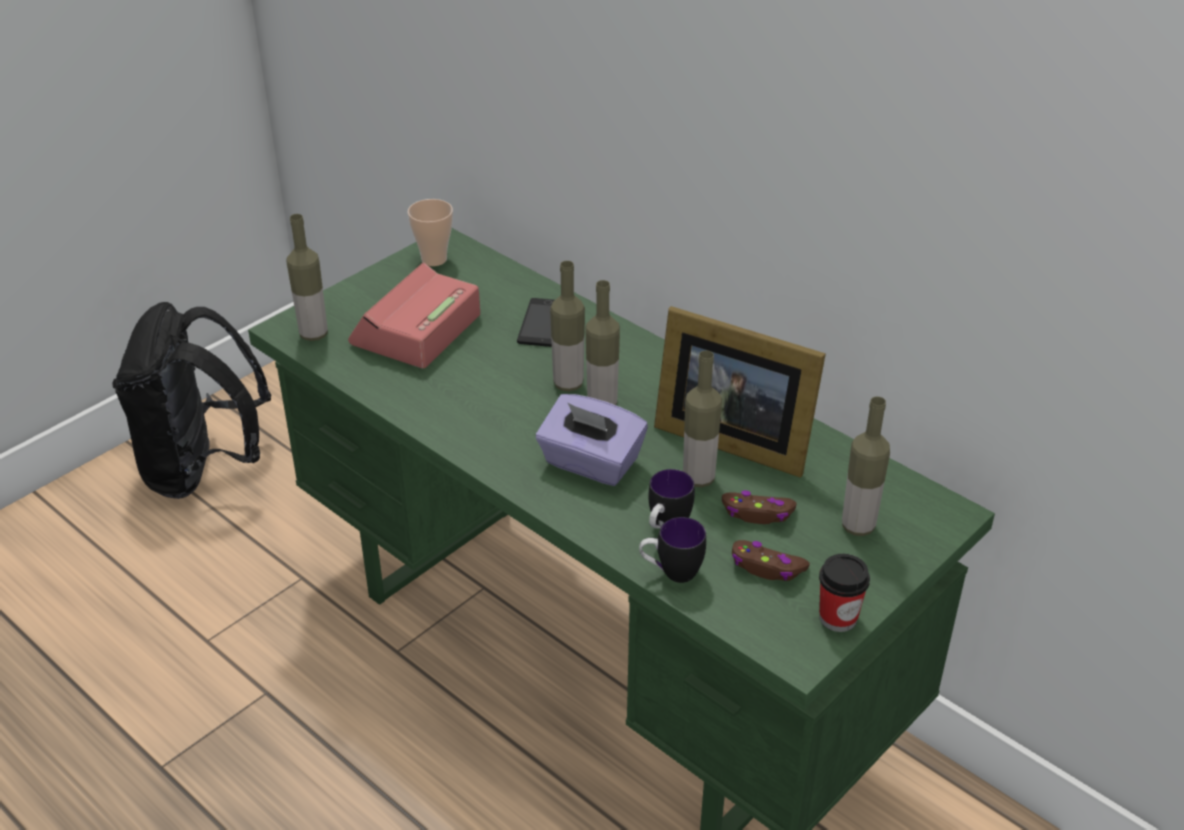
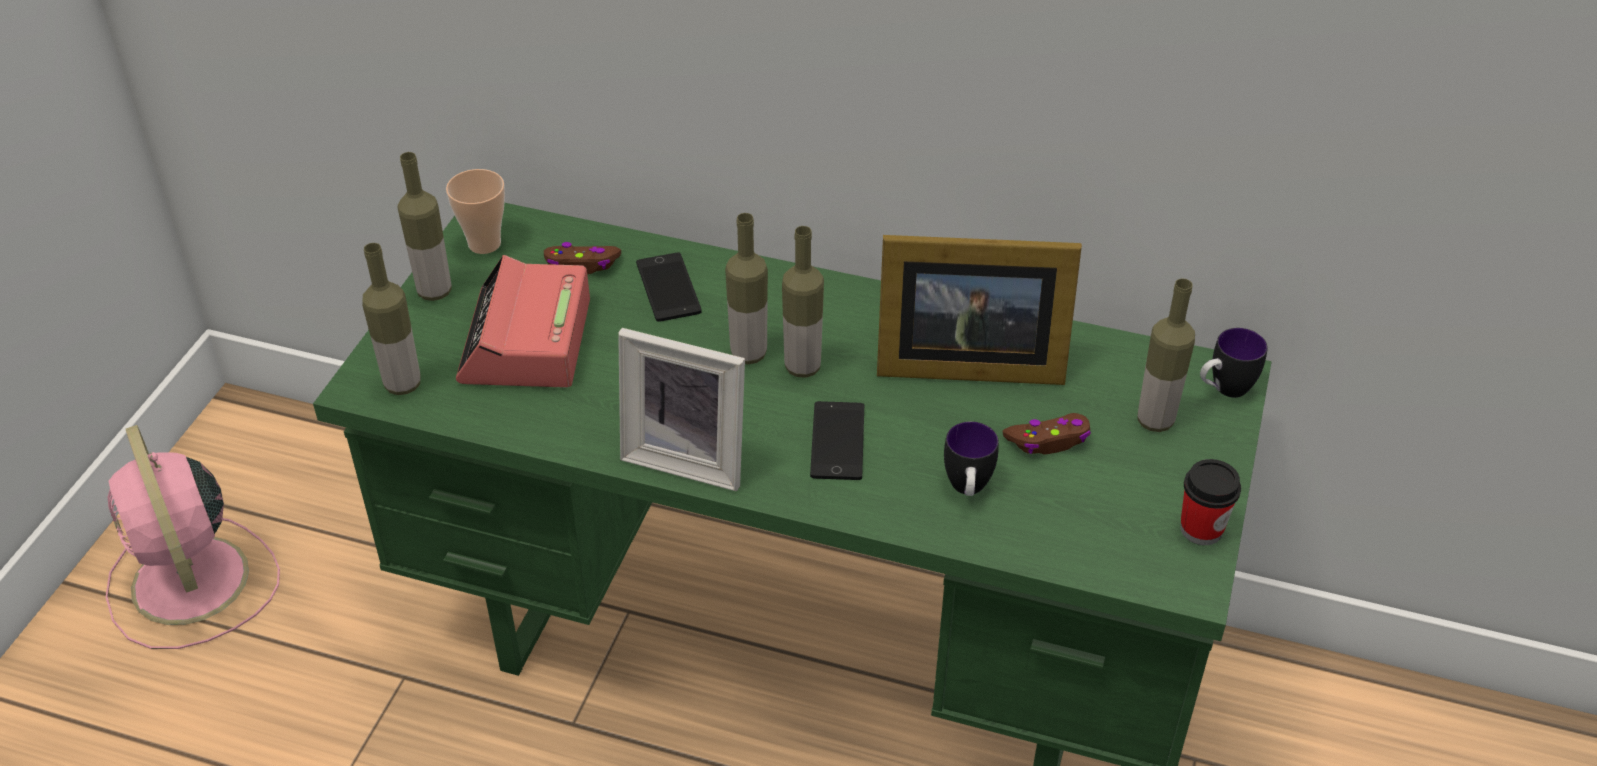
camera: 25 degrees left, 5 degrees up
(203, 469) = (192, 584): black backpack -> pink fan
(473, 440) = (688, 457): none -> picture frame
(590, 463) = (837, 441): purple tissue box -> phone
(671, 573) = (1006, 540): mug -> mug (1223, 390)
(698, 478) = (963, 421): bottle -> bottle (434, 291)
(767, 567) = (1097, 498): brown game controller -> brown game controller (582, 265)

